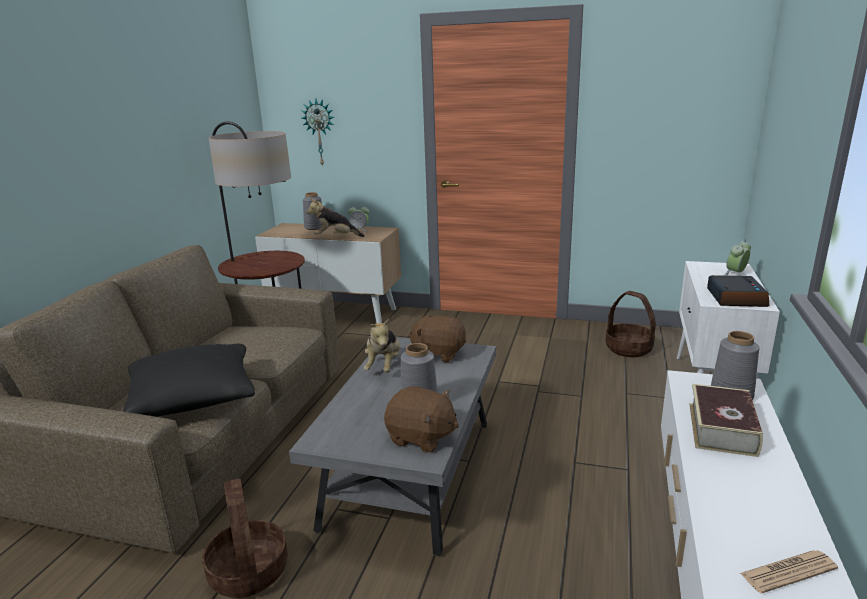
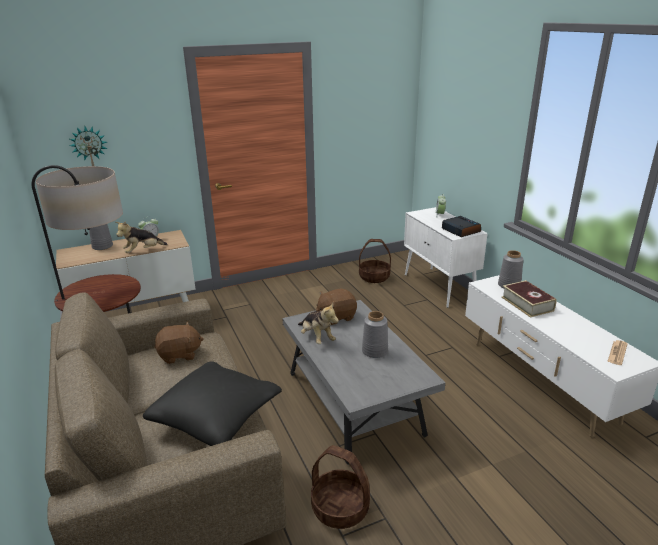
camera: 40 degrees left, 5 degrees up
(421, 437) = (406, 369): brown plush toy -> brown plush toy (180, 355)

